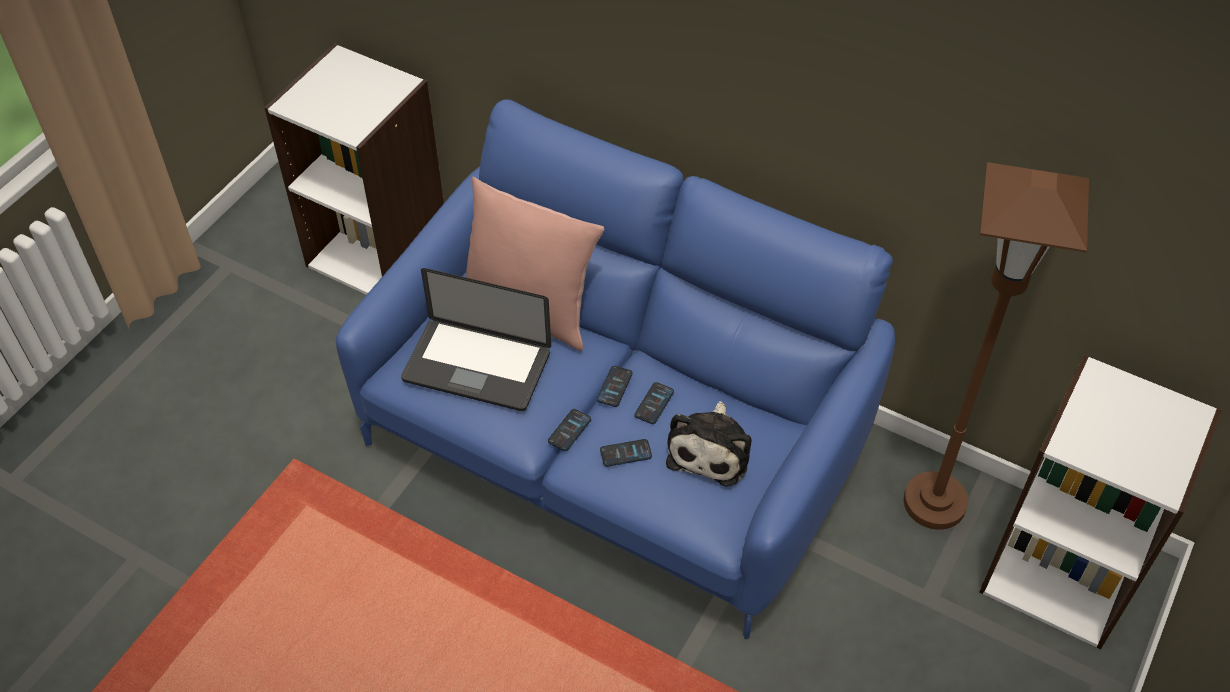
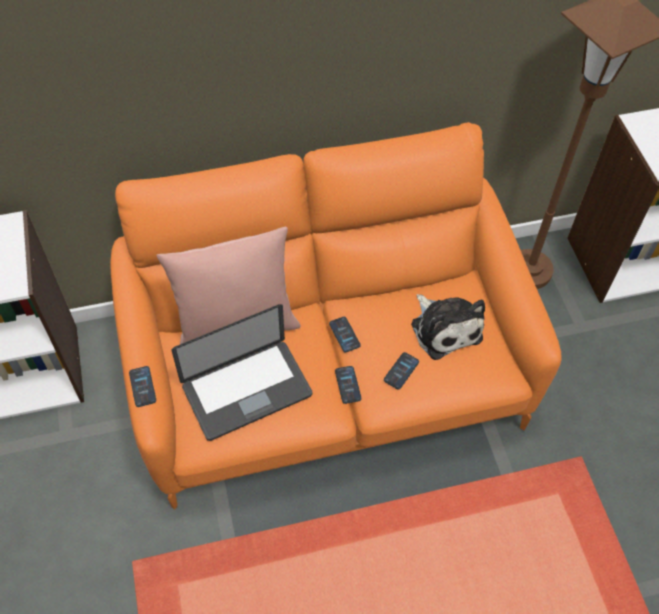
camera: 45 degrees left, 5 degrees up
(615, 441) = (328, 374): blue sofa -> orange sofa
(654, 403) = (381, 326): phone -> phone (142, 387)

